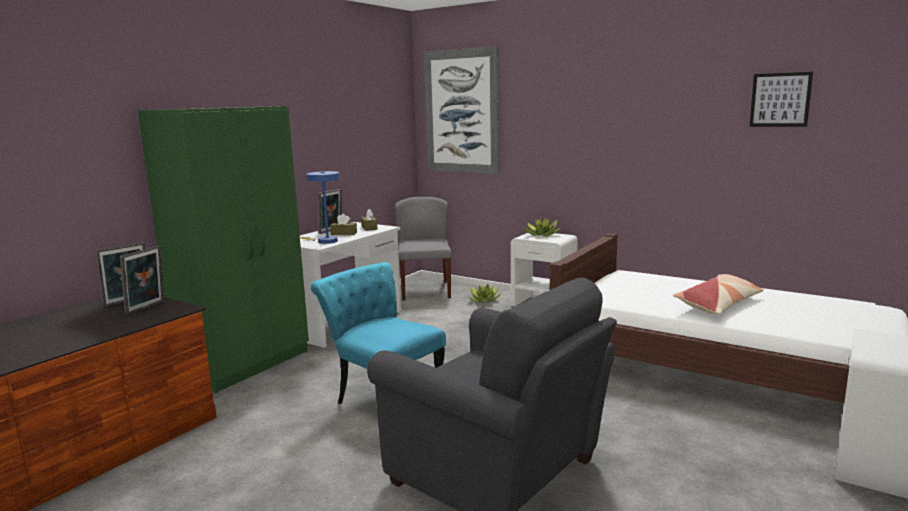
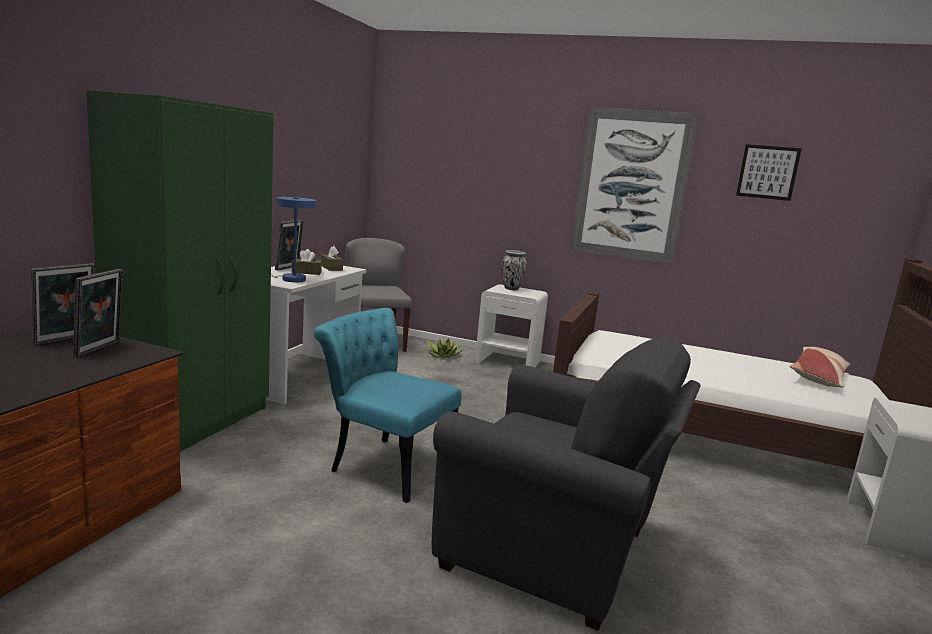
camera: 15 degrees left, 0 degrees up
(461, 112) = (428, 149): picture -> picture (631, 185)
(541, 234) = (511, 289): potted plant -> vase
(718, 304) = (720, 369): pillow -> pillow (819, 377)

